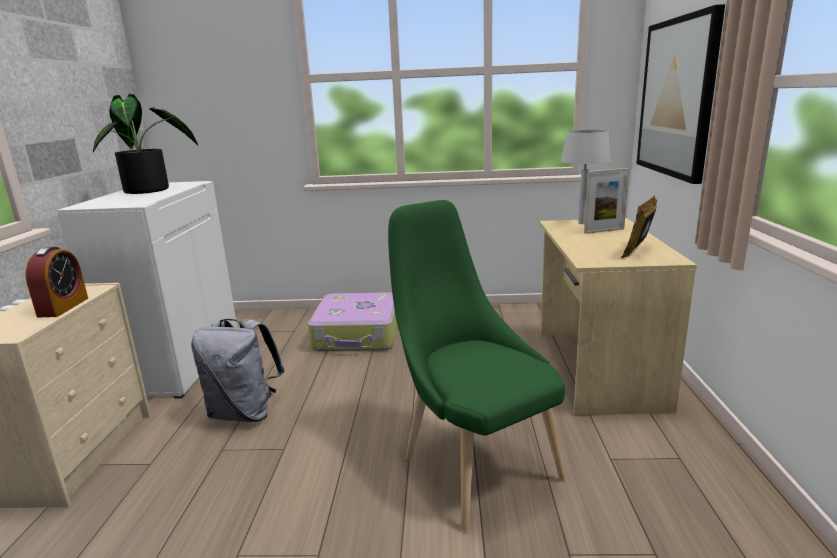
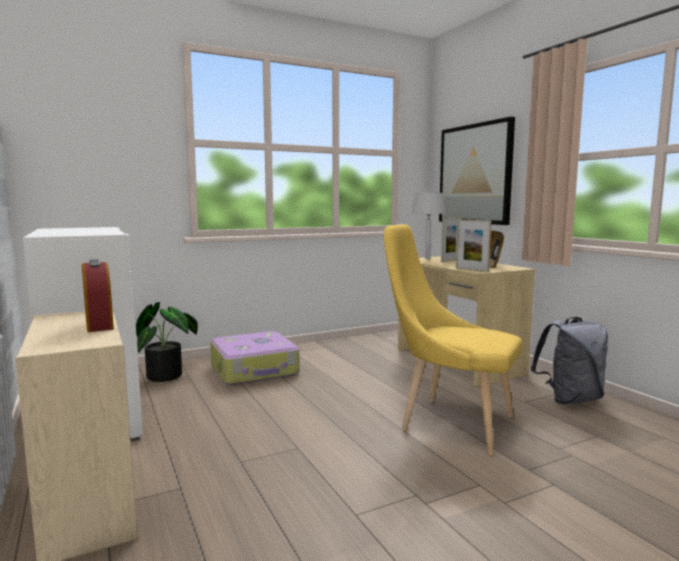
camera: 30 degrees left, 10 degrees down
(152, 190) = (78, 230): potted plant -> potted plant (169, 375)
(245, 413) = (225, 435): grey backpack -> grey backpack (570, 399)
(473, 464) = (449, 422): green chair -> yellow chair
(586, 257) = (471, 270): none -> picture frame

